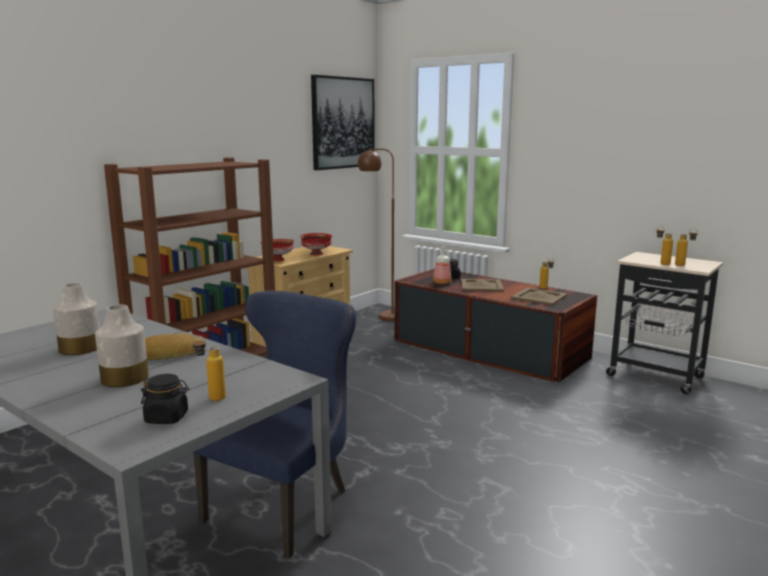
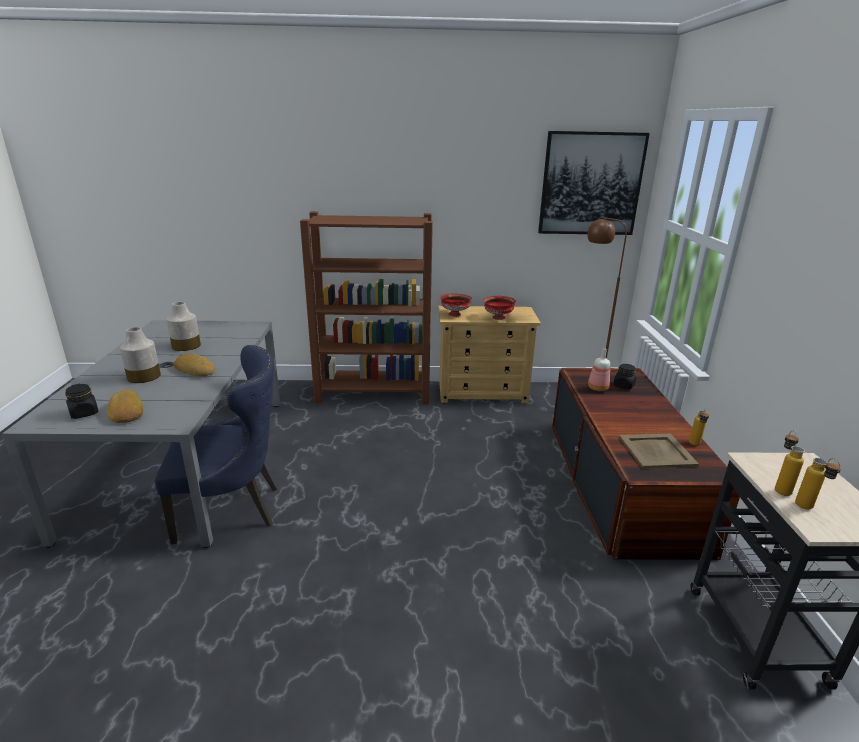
camera: 50 degrees right, 10 degrees up
(211, 397) = (125, 411): bottle -> bread
(481, 285) = (629, 408): beige tray -> none

